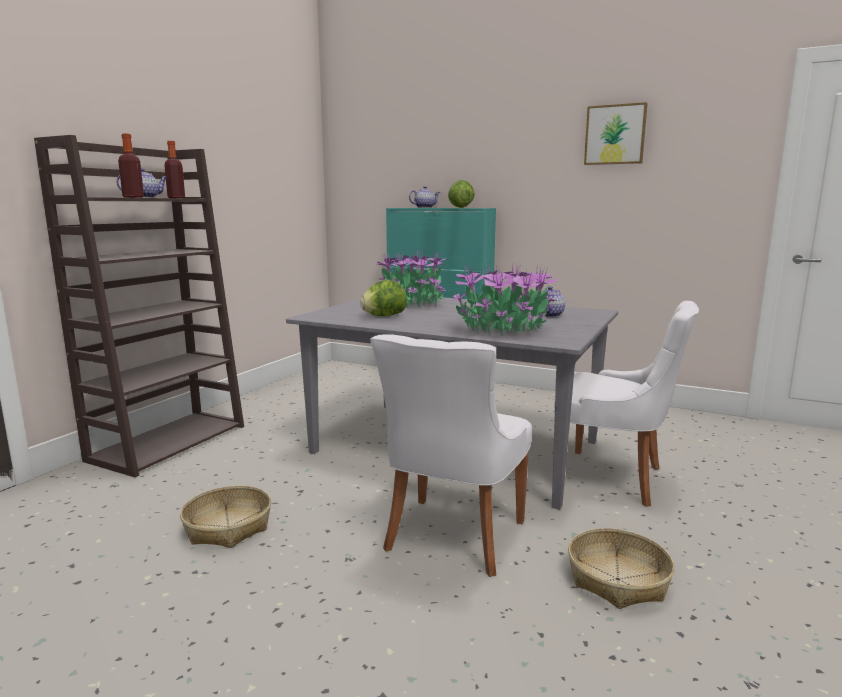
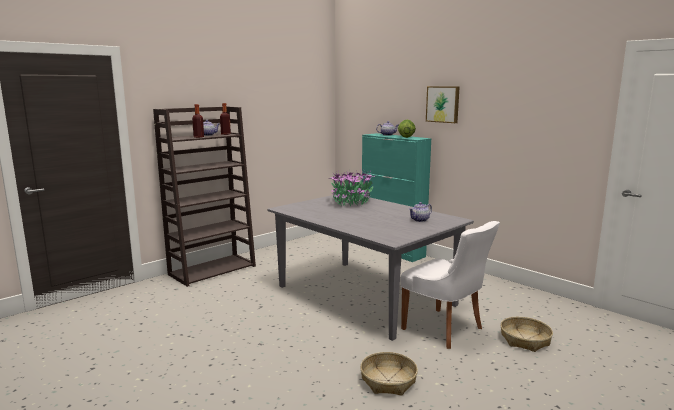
camera: 20 degrees right, 0 degrees up
(228, 527) = (215, 318): basket -> basket (525, 340)
(383, 316) = (320, 212): lettuce -> none
(452, 538) = (319, 344): white chair -> none
(505, 330) = (374, 229): potted plant -> none
(615, 135) = (506, 94): picture -> picture (443, 104)

